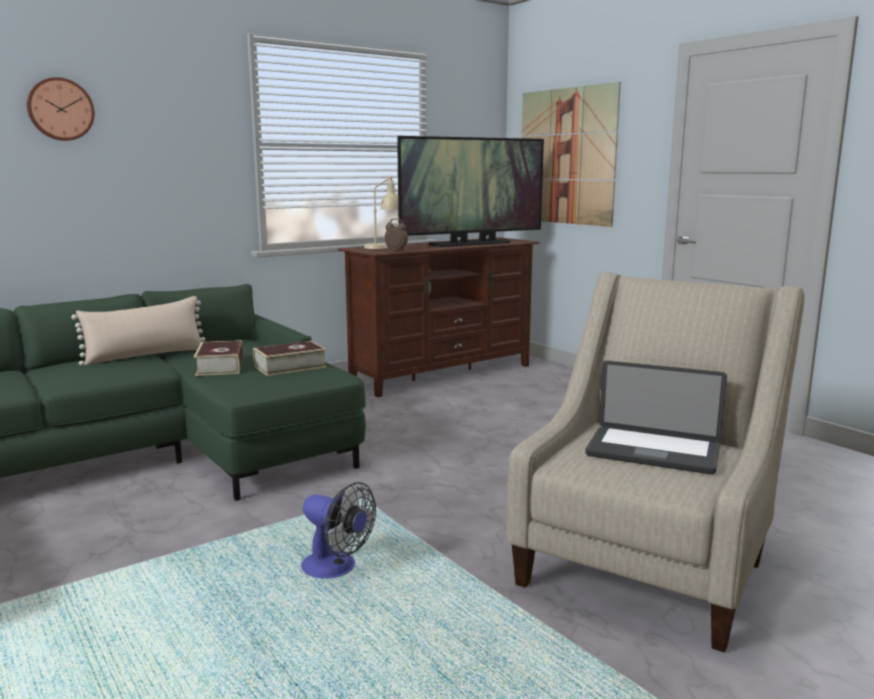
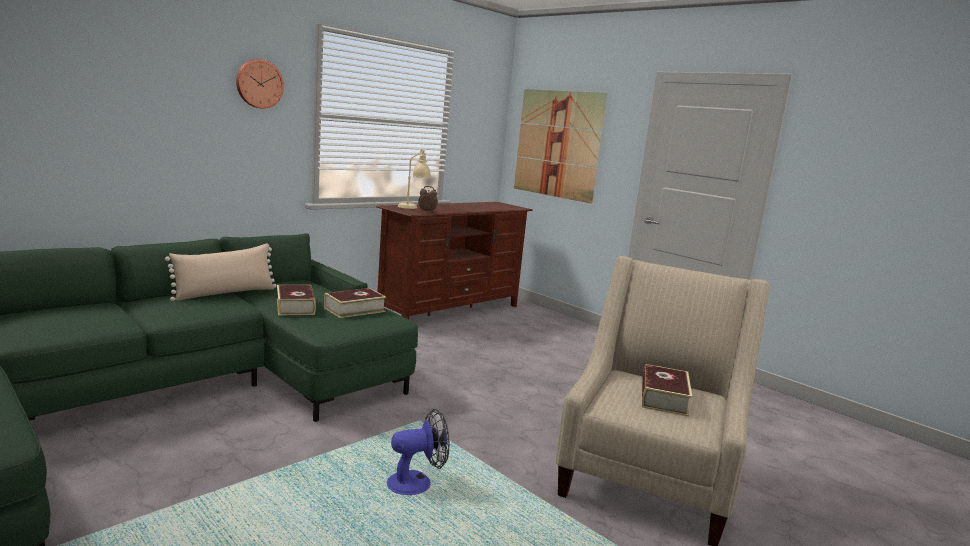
camera: 10 degrees left, 0 degrees up
(60, 109) = (157, 75): wall clock -> wall clock (259, 84)
(336, 568) = (417, 482): fan -> fan turned 45 degrees counterclockwise
(471, 244) = (482, 208): television -> none
(652, 452) = (663, 398): laptop -> book

